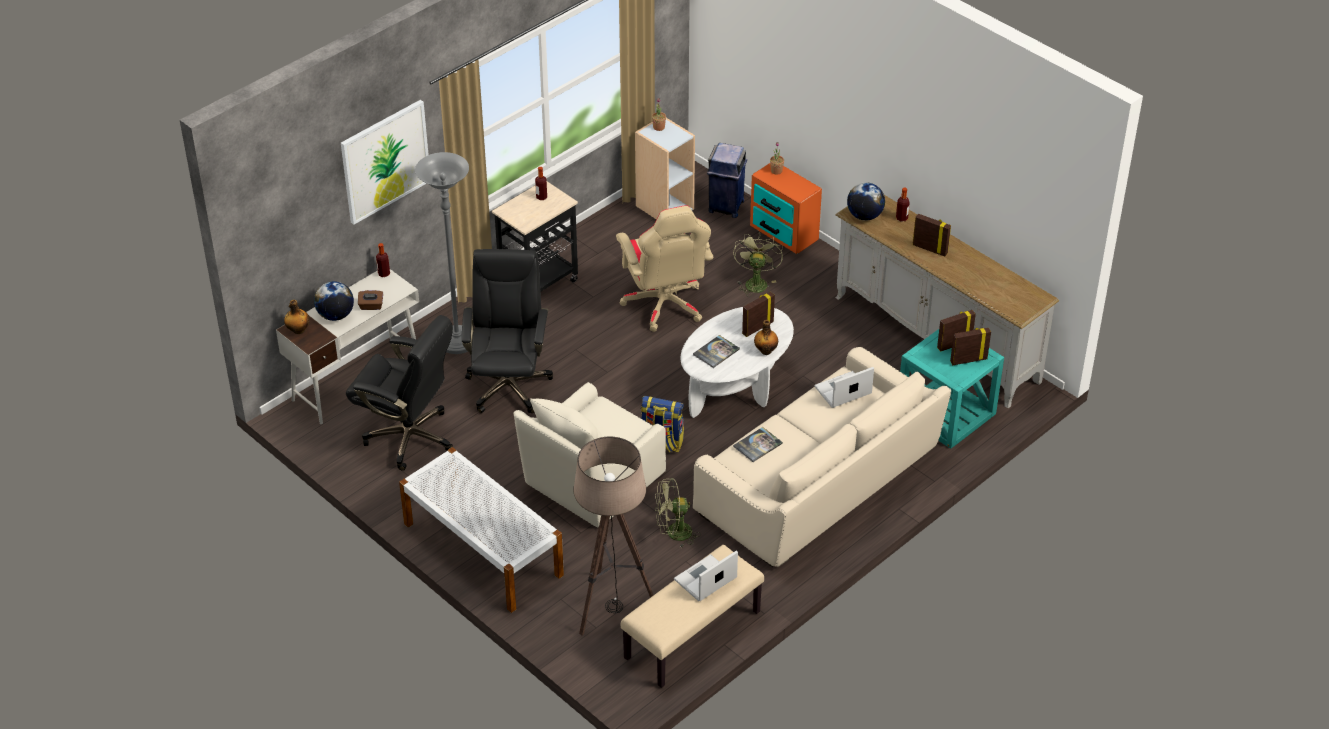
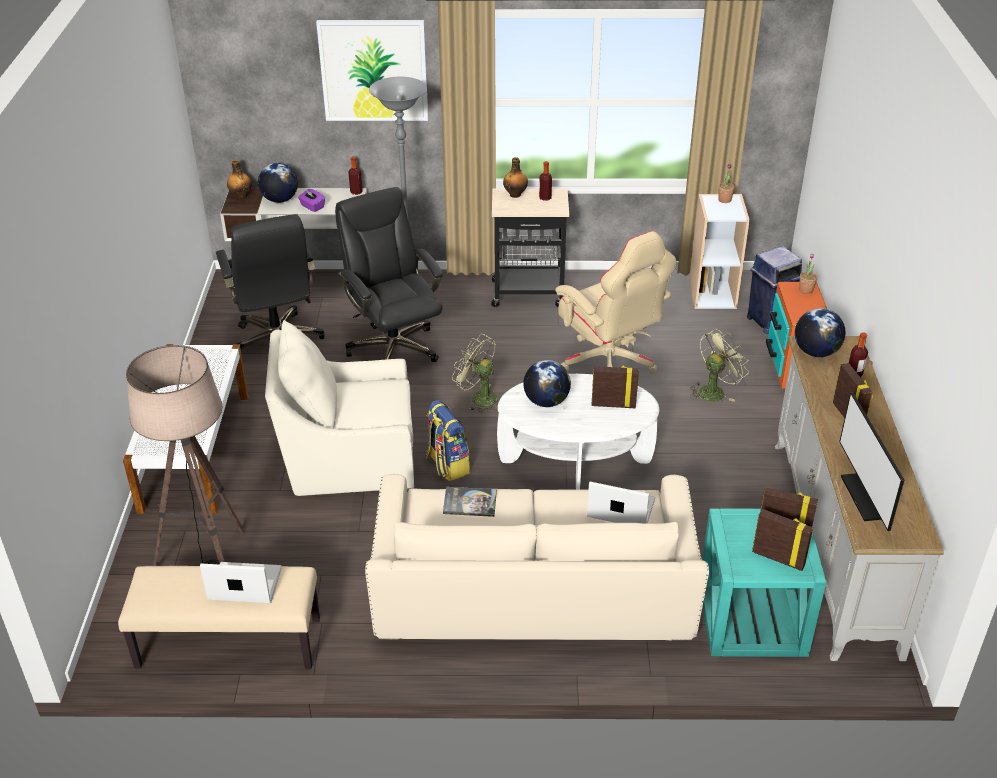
camera: 45 degrees right, 5 degrees down
(371, 306) = (312, 207): brown tissue box -> purple tissue box
(508, 388) = (395, 351): black office chair -> black office chair turned 75 degrees counterclockwise
(664, 304) = (608, 362): beige office chair -> beige office chair turned 60 degrees counterclockwise
(673, 533) = (346, 544): green fan -> green fan (478, 397)
(716, 352) = (546, 401): book -> globe
(766, 350) = (593, 427): bottle -> bottle (515, 194)
(993, 292) = (866, 497): none -> monitor

